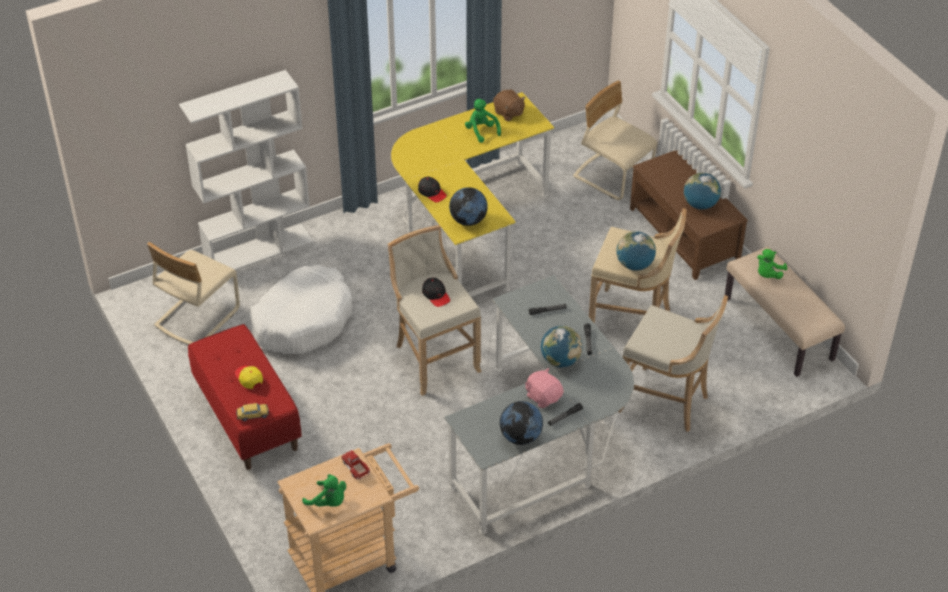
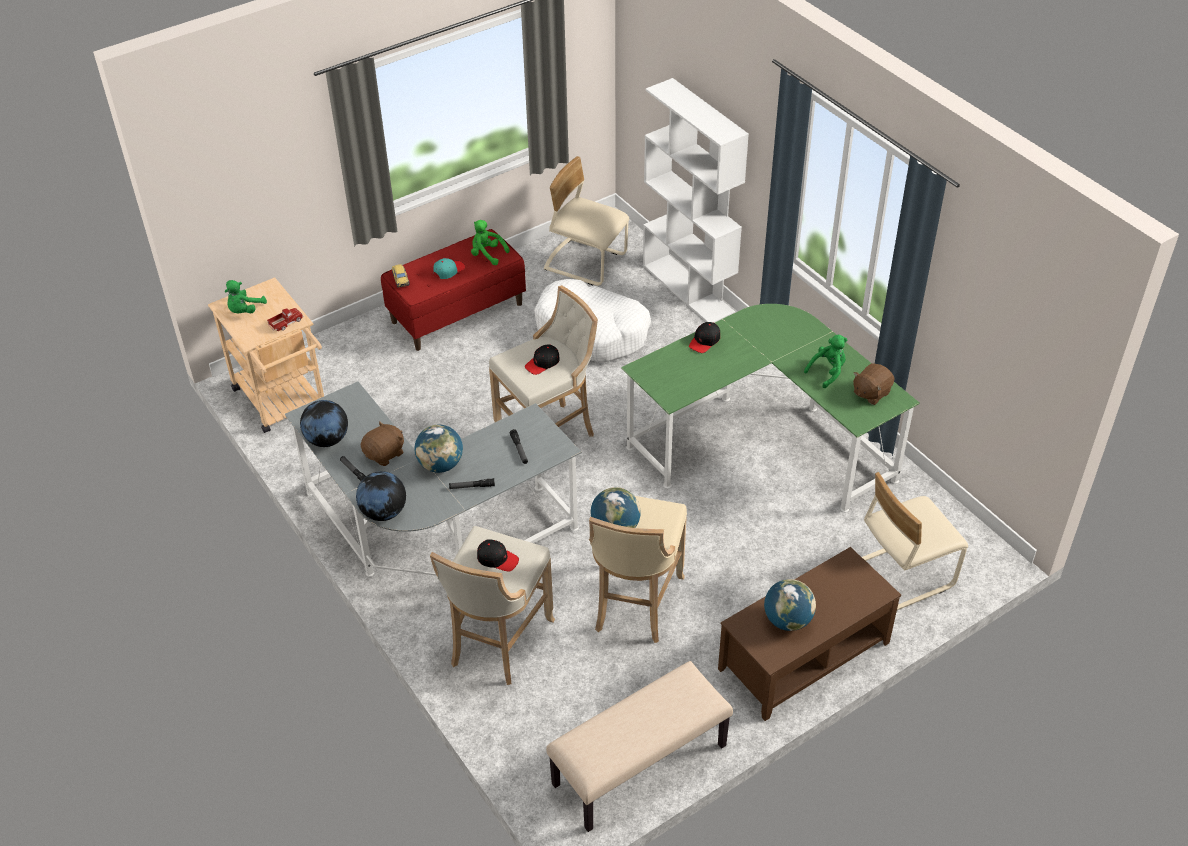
camera: 85 degrees right, 0 degrees up
(248, 378) = (448, 270): yellow cap -> turquoise cap
(466, 228) = (763, 442): yellow desk -> green desk
(468, 220) = (662, 374): globe -> globe (383, 512)
(543, 397) = (385, 454): pink plush toy -> brown plush toy
(613, 176) = (900, 575): beige chair -> beige chair turned 150 degrees counterclockwise
(662, 333) = (497, 559): none -> black cap
(768, 274) = (665, 701): green plush toy -> green plush toy (487, 254)

